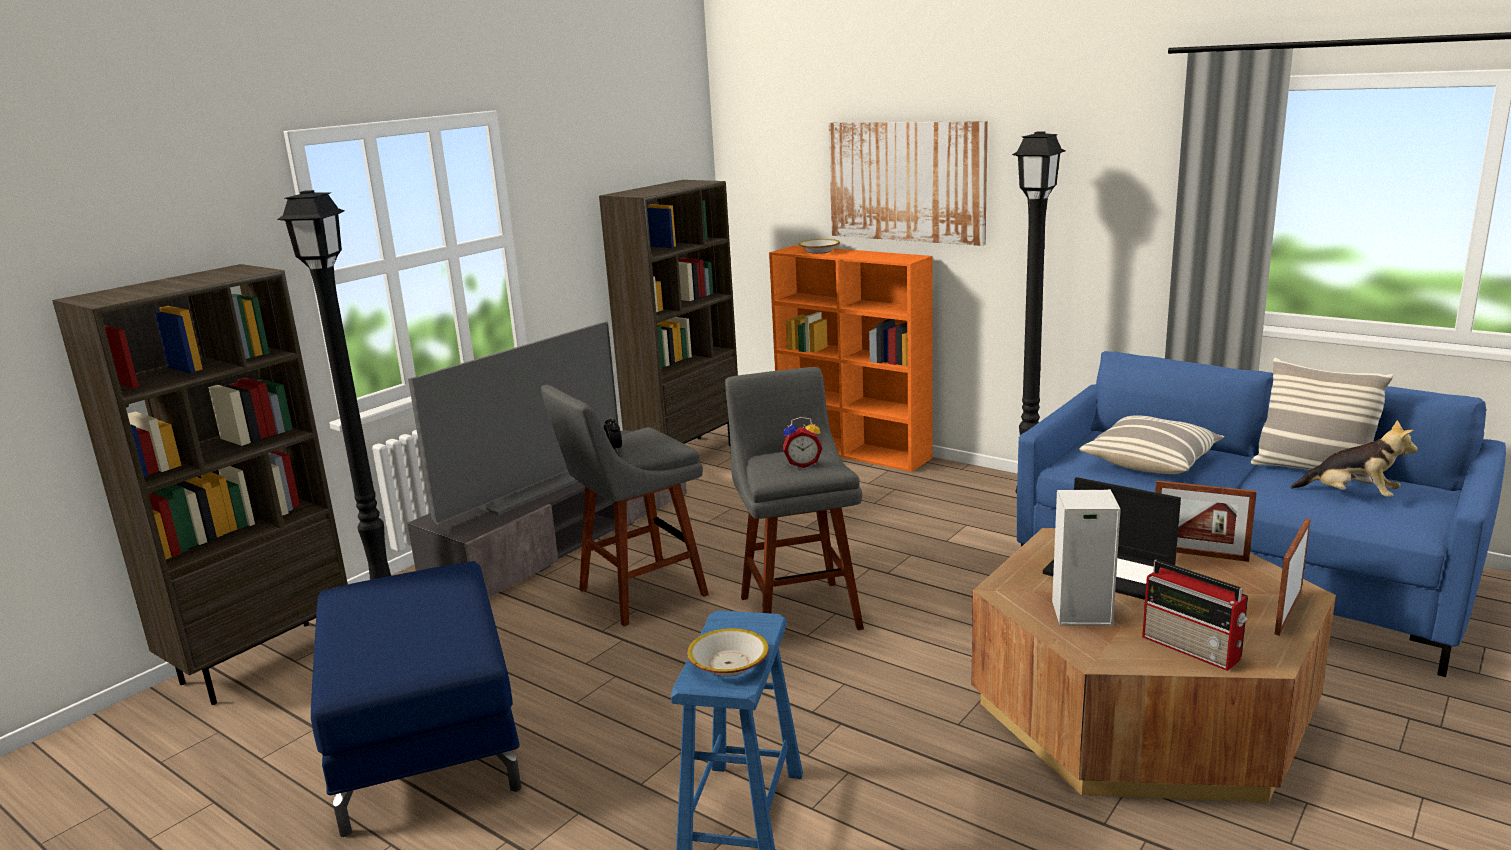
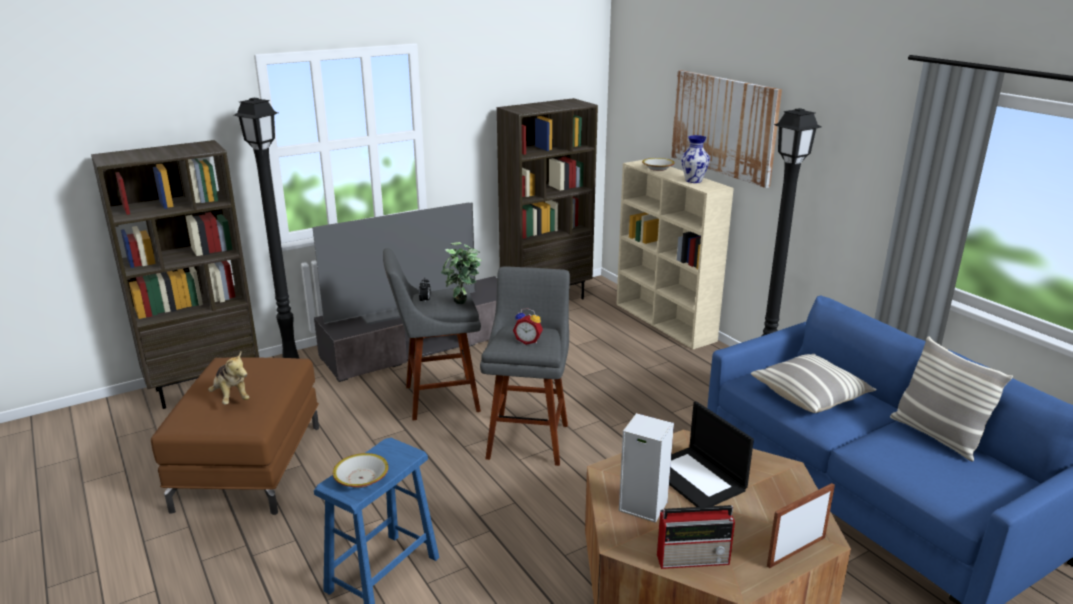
camera: 20 degrees right, 5 degrees up
(424, 741) = (249, 466): blue ottoman -> brown ottoman
(673, 445) = (463, 305): none -> potted plant
(855, 451) = (665, 322): orange bookcase -> beige bookcase
(878, 256) = (693, 180): none -> vase
(1193, 648) = (694, 558): radio -> radio turned 75 degrees counterclockwise
(1199, 554) = (777, 483): picture frame -> none
(1352, 496) = (944, 468): plush toy -> plush toy (231, 397)

